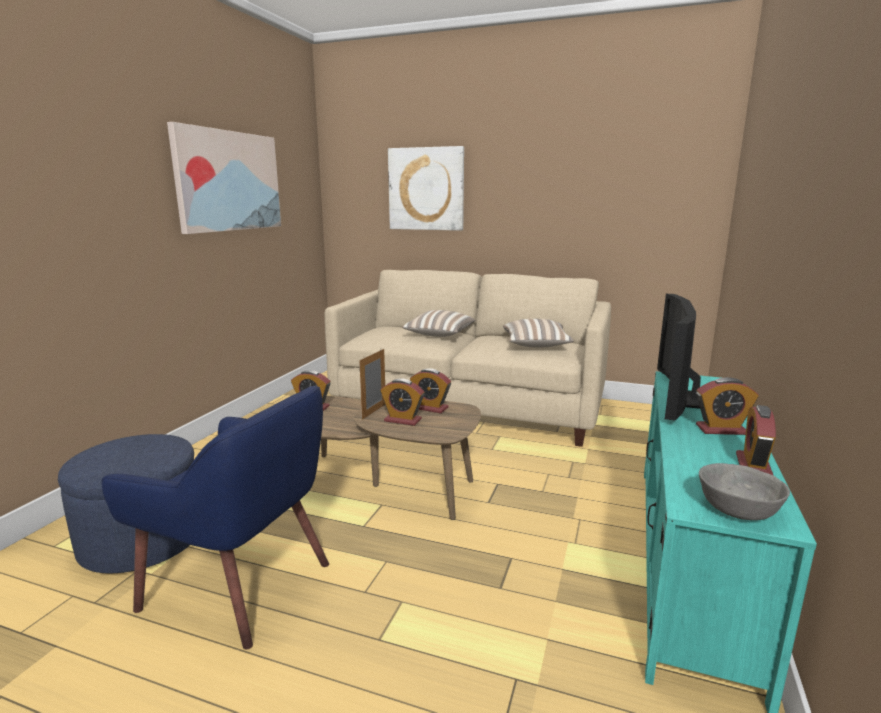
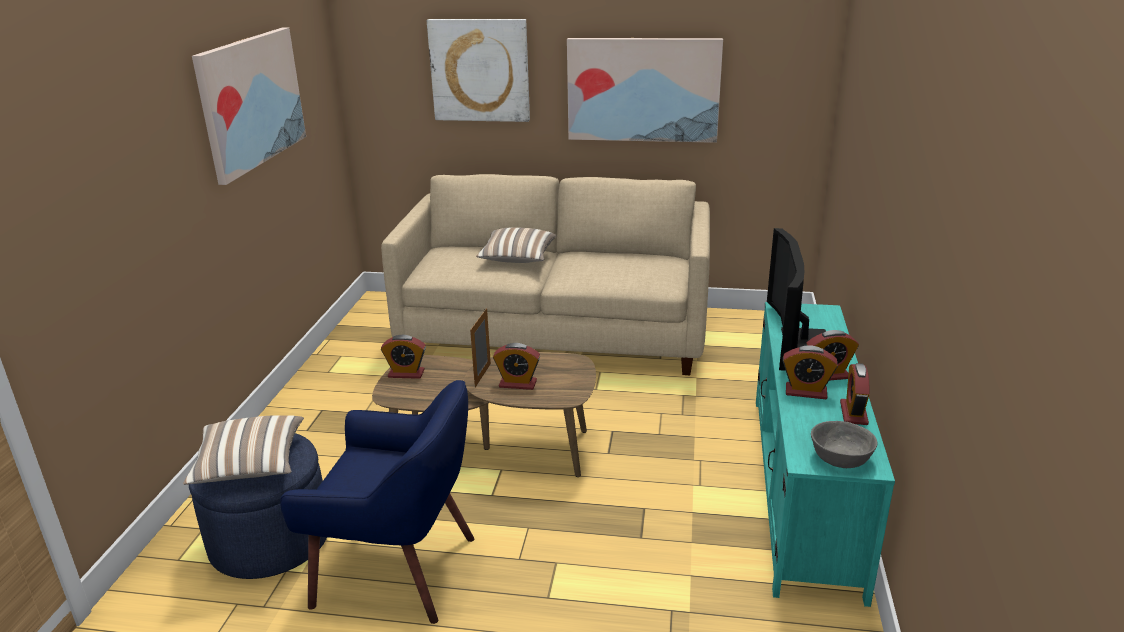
camera: 10 degrees left, 10 degrees up
(430, 408) = (540, 364): alarm clock -> alarm clock (806, 392)
(536, 346) = (633, 267): pillow -> pillow (250, 466)
(557, 204) = (643, 89): none -> picture

